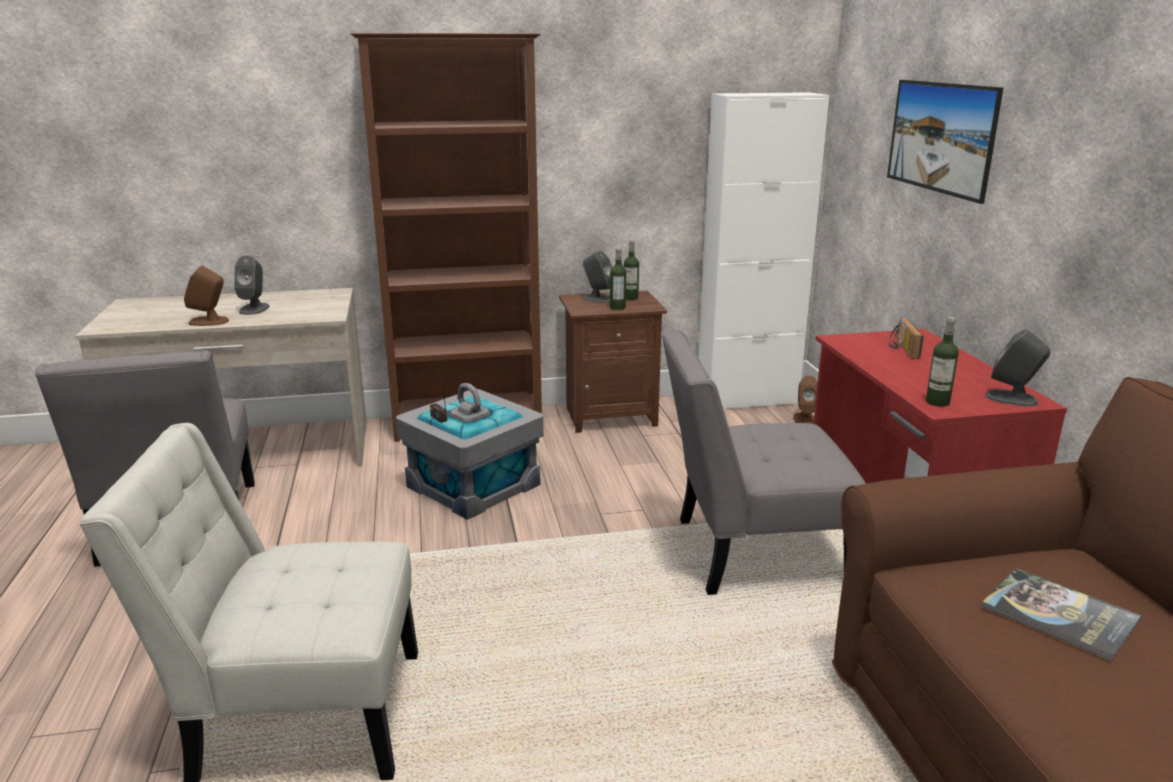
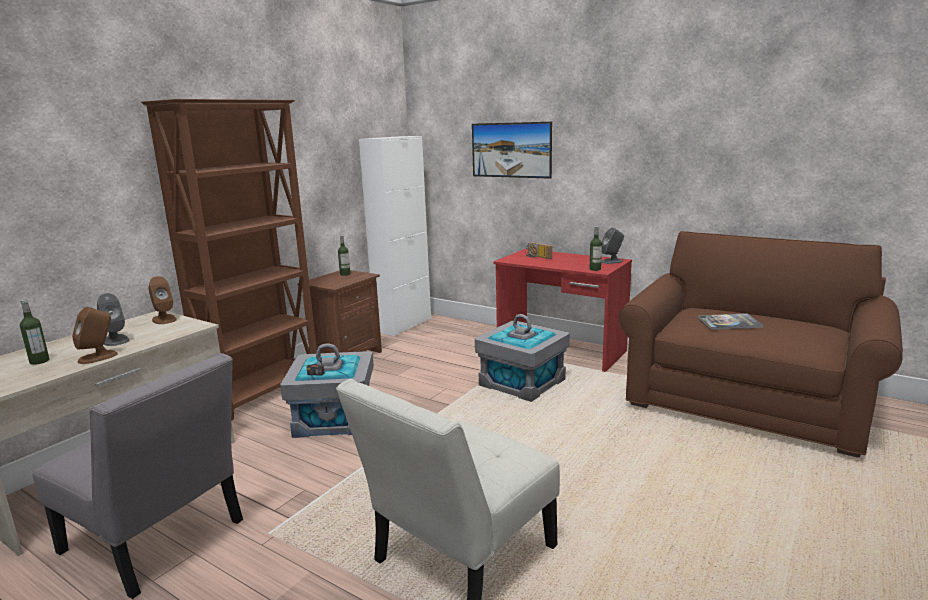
camera: 45 degrees left, 5 degrees down
(598, 299) = (327, 279): grey speaker -> none
(617, 307) = (350, 279): bottle -> bottle (39, 361)
(749, 552) = (522, 383): grey chair -> grey storage box
(804, 419) = (445, 324): brown speaker -> brown speaker (164, 319)

